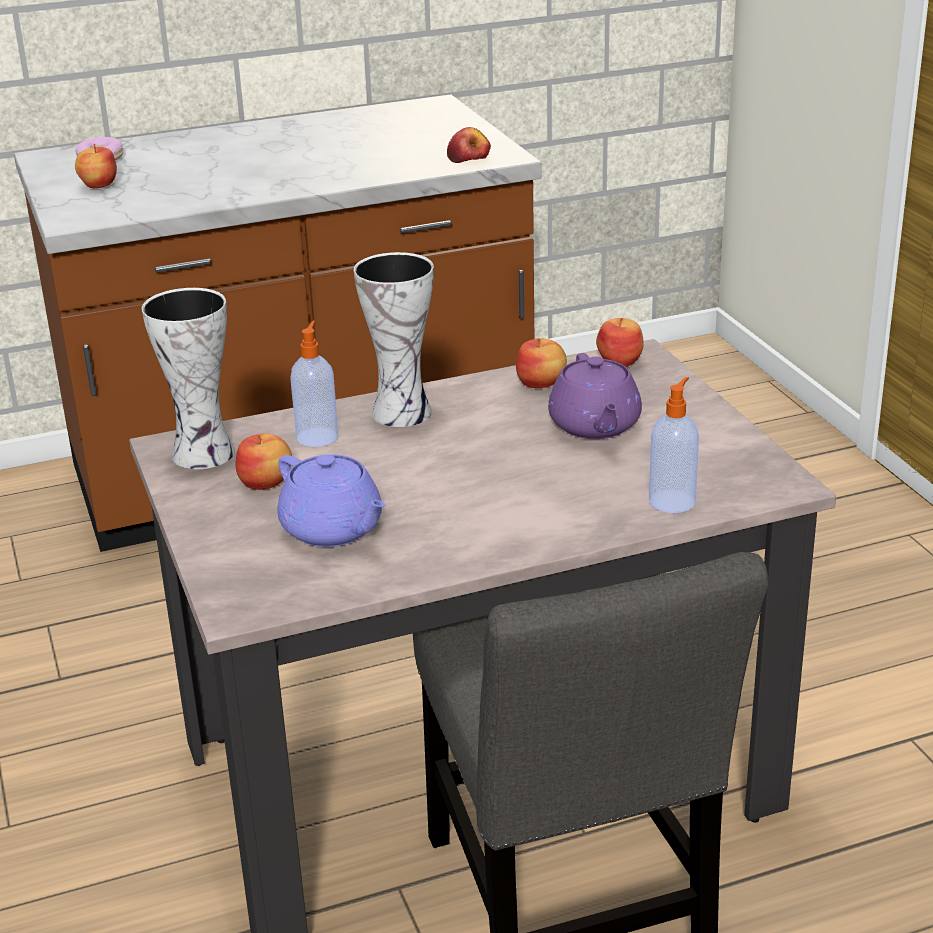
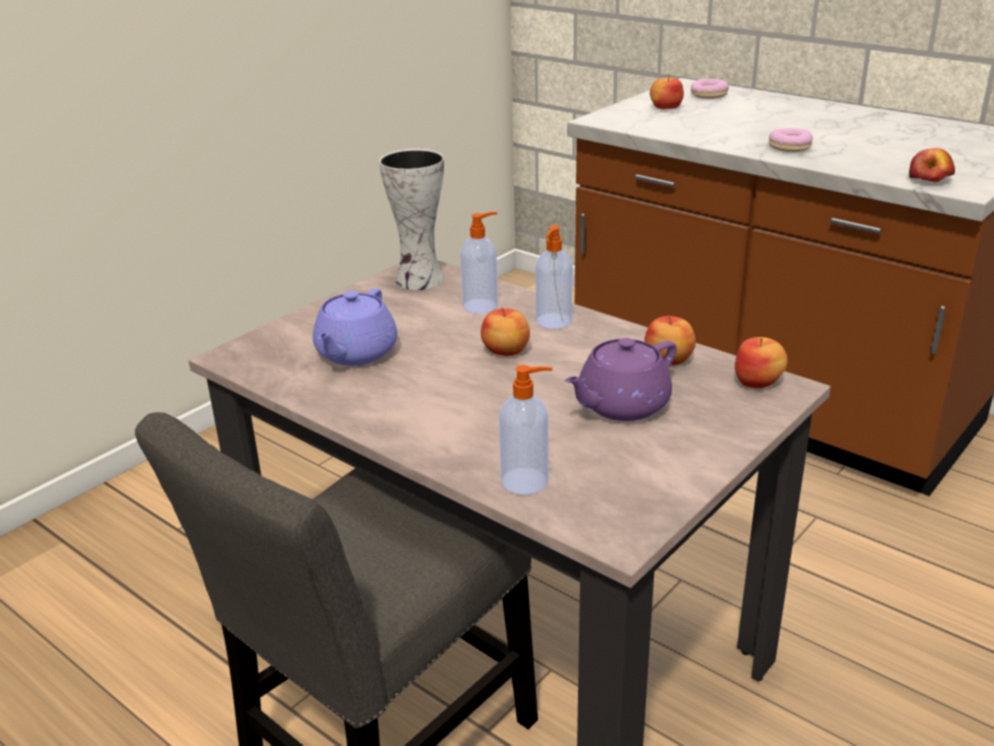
camera: 60 degrees right, 0 degrees up
(266, 483) = (399, 311): apple -> apple (505, 351)
(309, 175) = (789, 147): none -> donut
(402, 411) = (553, 321): vase -> soap dispenser

